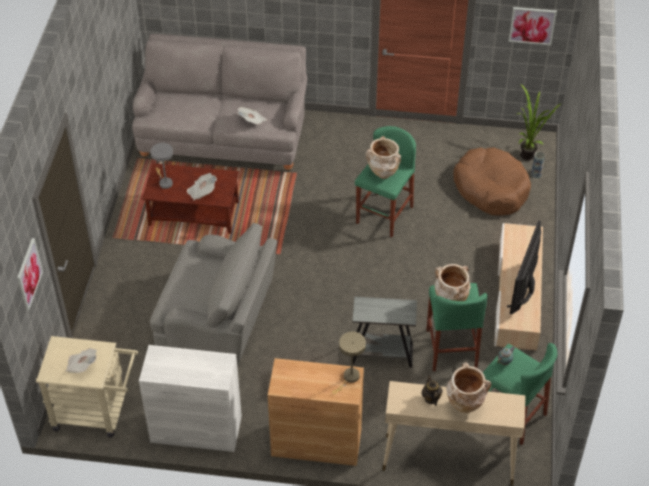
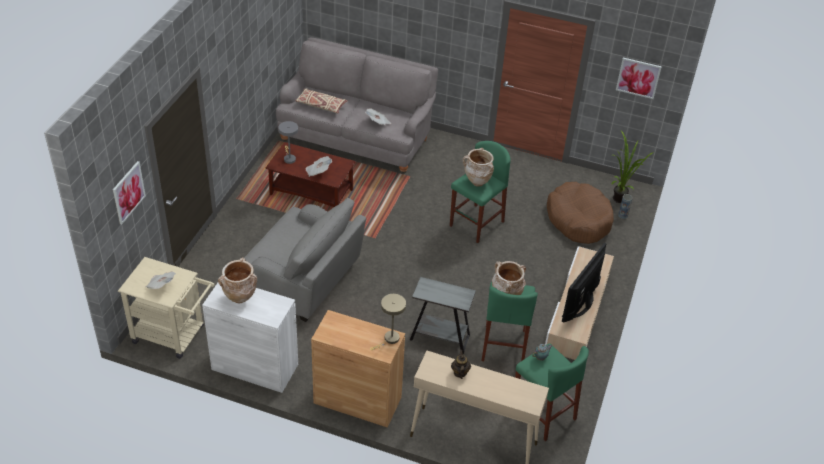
camera: 10 degrees right, 5 degrees down
(182, 112) = (321, 105): none -> beige pillow
(464, 405) = (489, 384): beige vase -> beige vase (240, 298)

